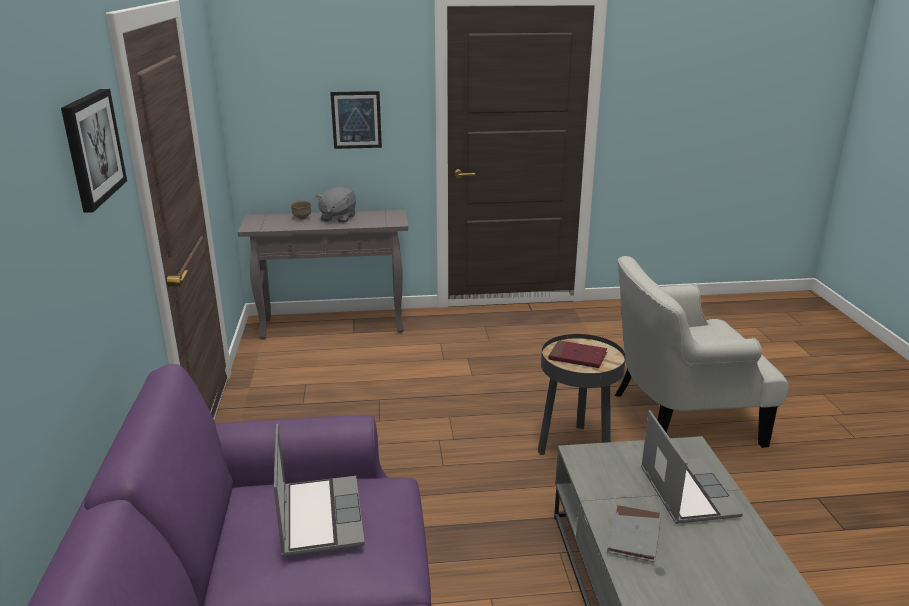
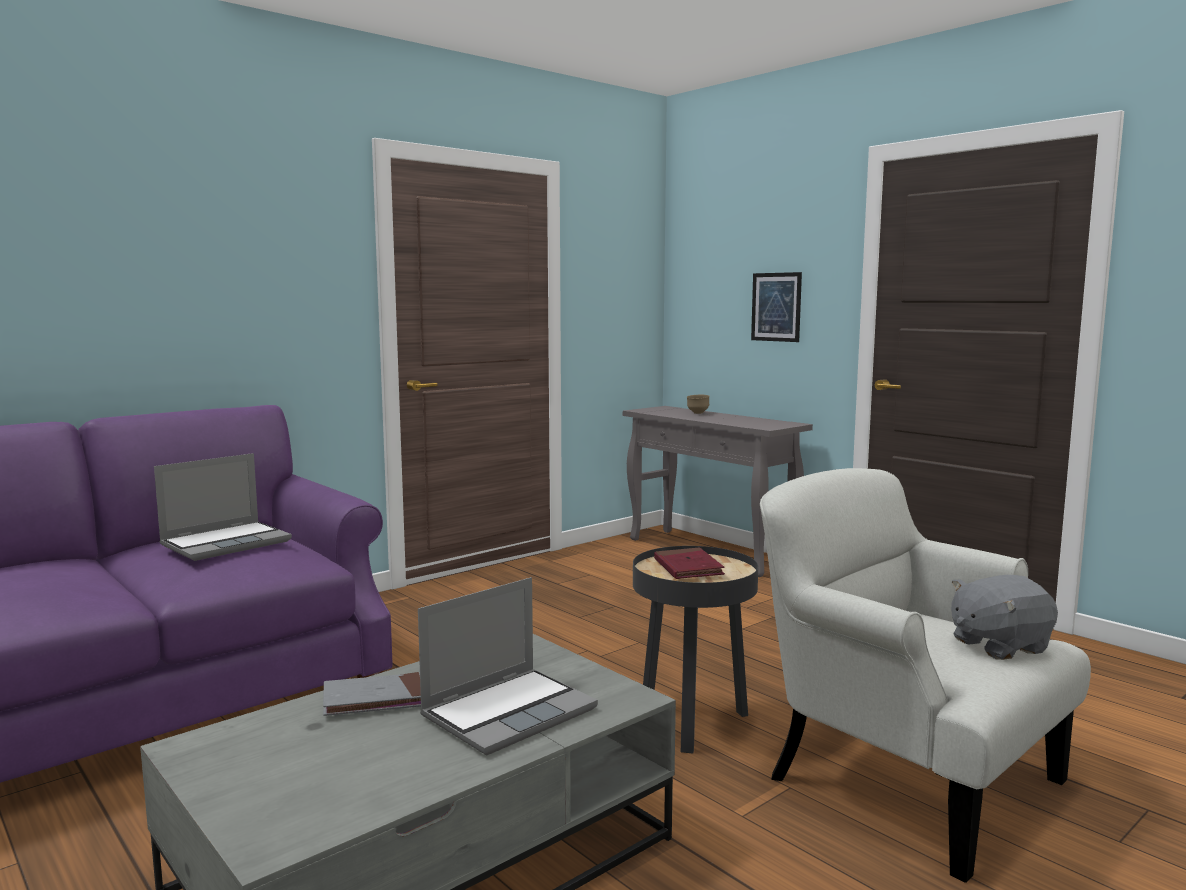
camera: 55 degrees right, 15 degrees down
(92, 148) = (281, 222): picture -> none
(337, 218) = (727, 417): grey plush toy -> grey plush toy (998, 645)

